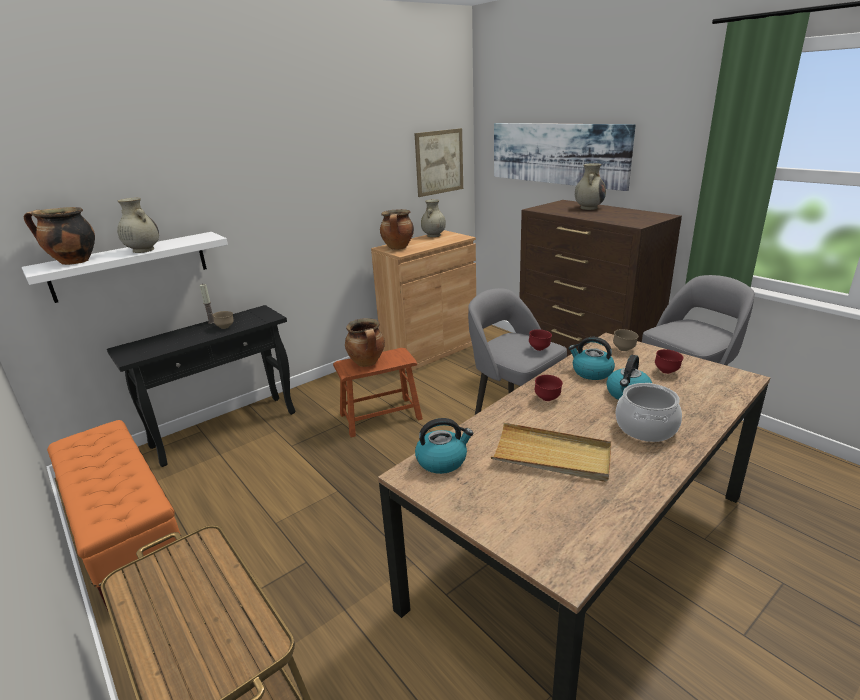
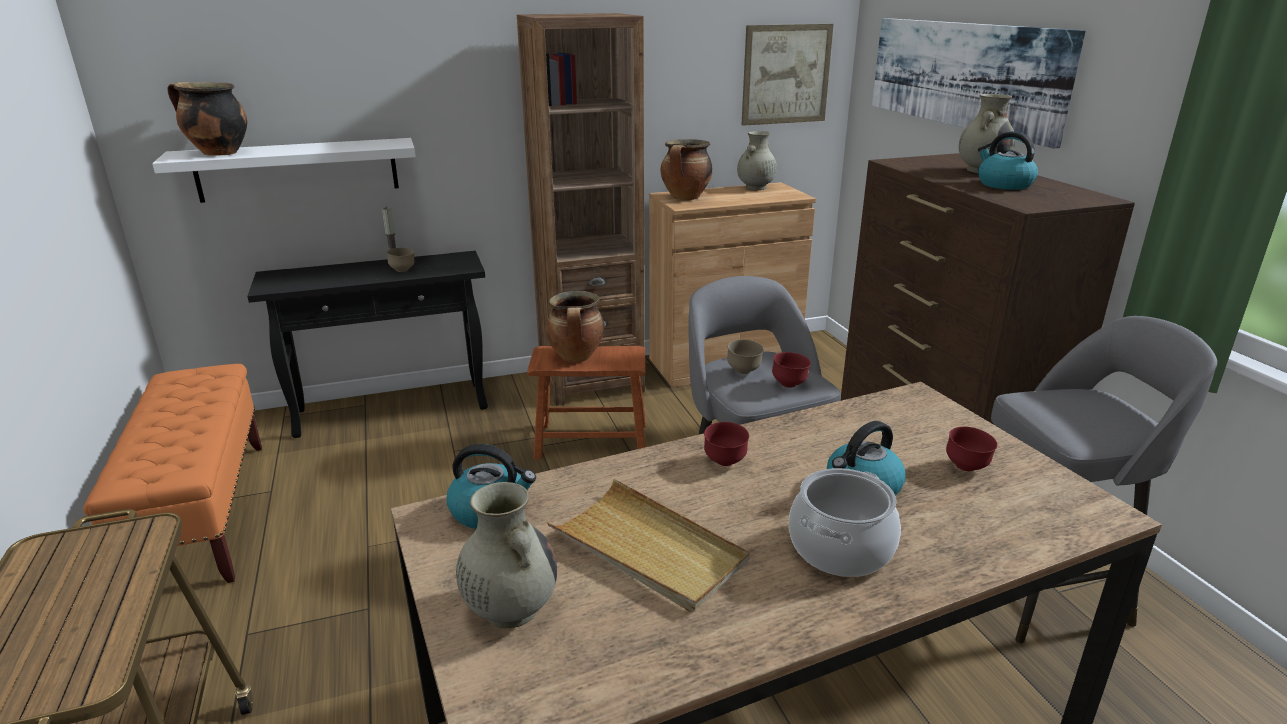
camera: 20 degrees right, 0 degrees up
(143, 250) = (305, 150): beige vase -> beige vase (510, 608)
(354, 380) = (591, 382): none -> brown bookcase
(591, 372) = (835, 438): kettle -> kettle (1003, 184)
(624, 350) = (925, 415): brown bowl -> brown bowl (744, 371)

